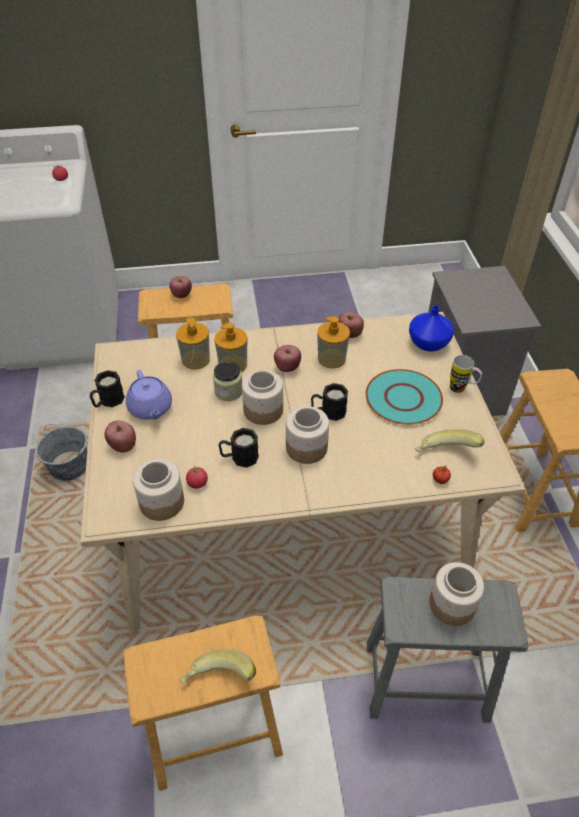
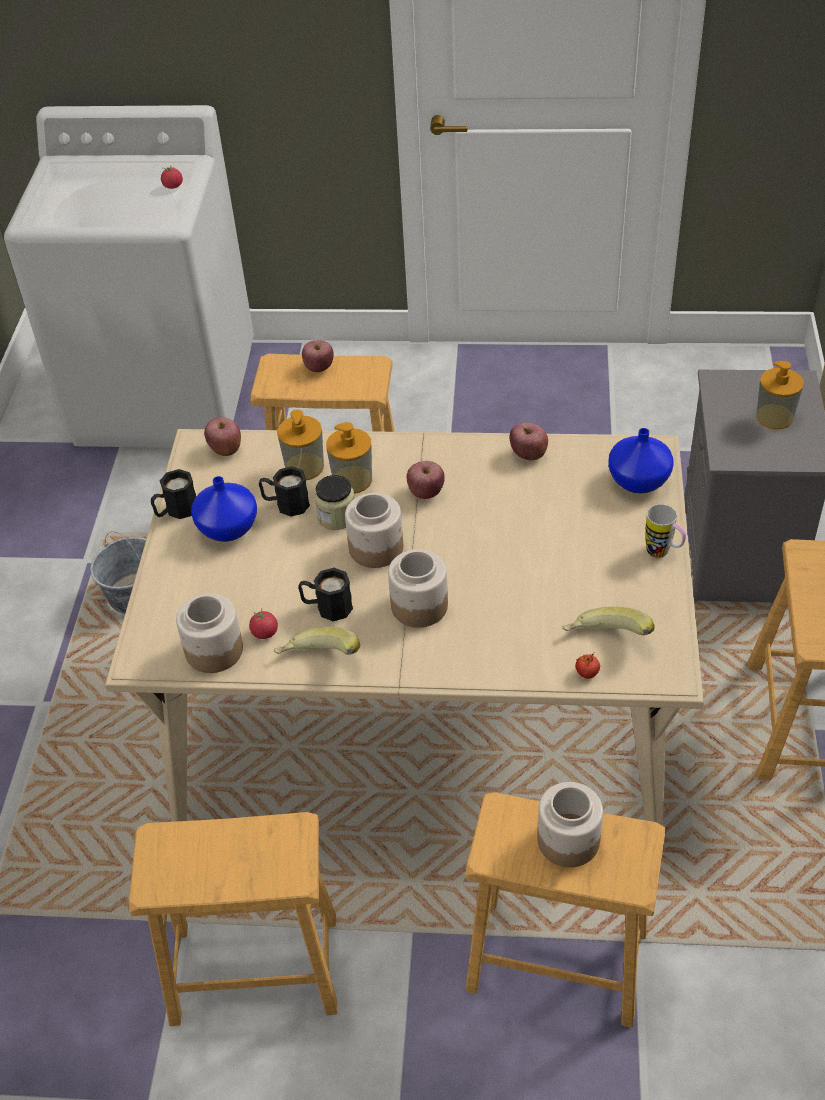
camera: 15 degrees right, 0 degrees up
(123, 445) = (182, 571): apple -> apple (225, 449)
(150, 408) = (229, 527): purple teapot -> blue vase
(219, 681) = (243, 880): banana -> banana (319, 661)
(328, 412) = (463, 561): black mug -> black mug (286, 504)
(331, 358) = (491, 487): soap dispenser -> soap dispenser (774, 417)
(403, 399) = (574, 556): turquoise plate -> none
(426, 681) = (557, 959): grey stool -> brown stool

